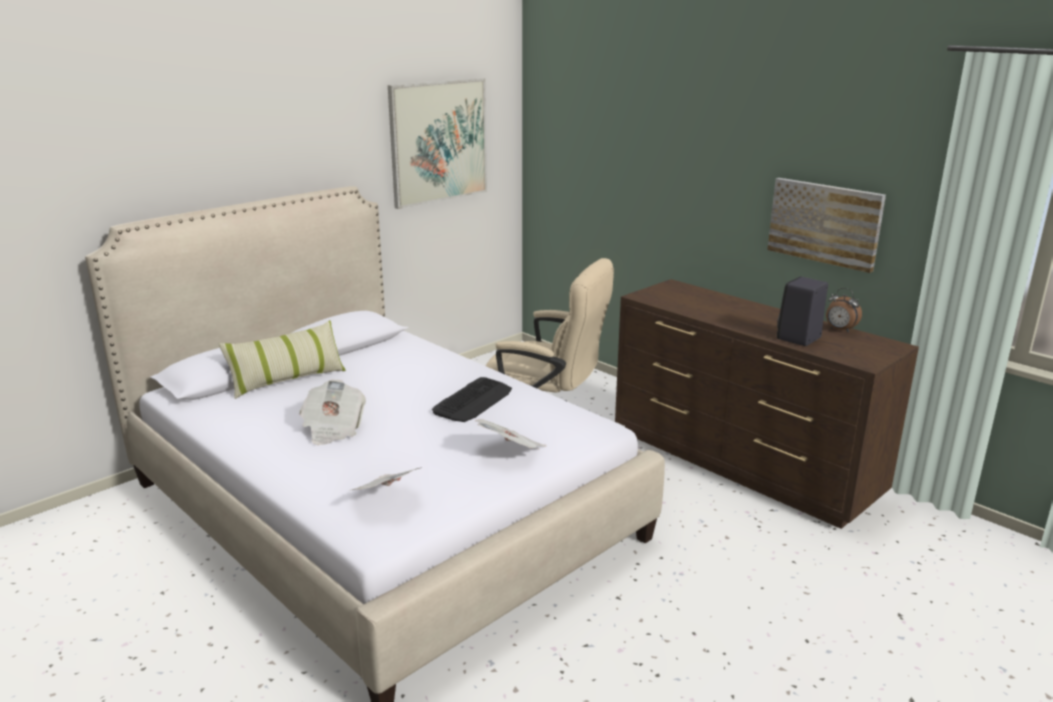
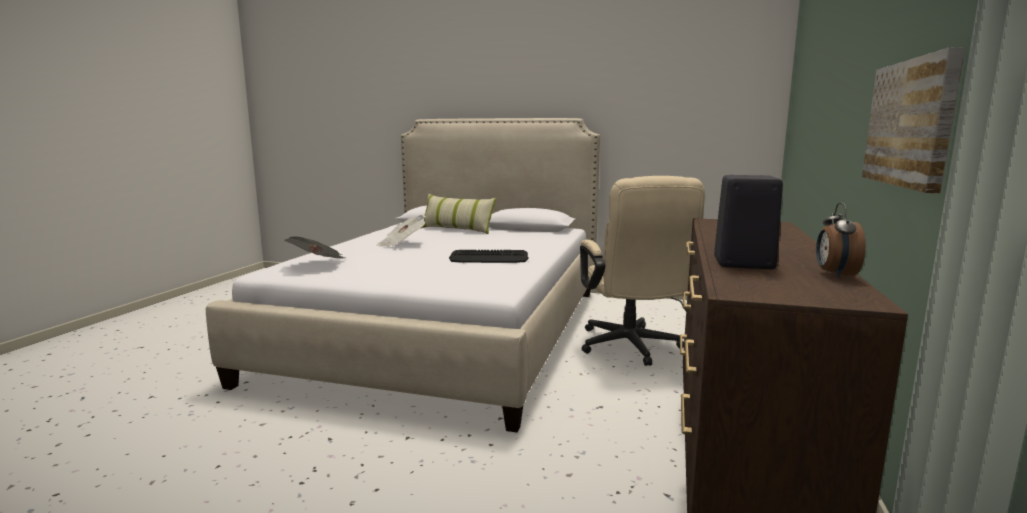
camera: 60 degrees right, 10 degrees down
(438, 141) = (678, 94): picture -> none
(511, 451) = (417, 276): newspaper -> none

